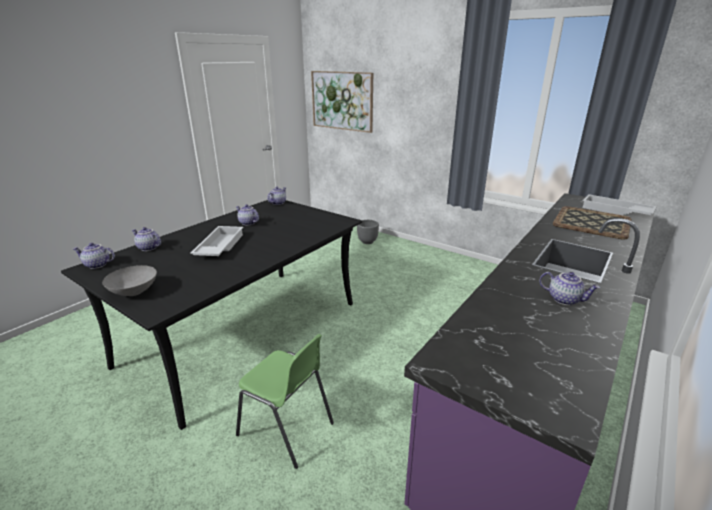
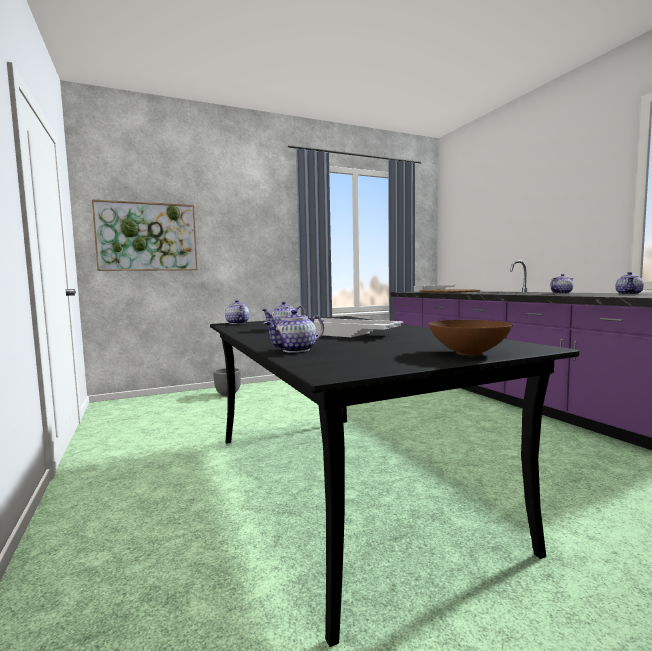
camera: 60 degrees left, 20 degrees down
(97, 265) = (328, 367): teapot -> teapot (629, 294)
(133, 292) = (470, 353): grey bowl -> brown bowl
(286, 429) = (548, 484): green chair -> none

